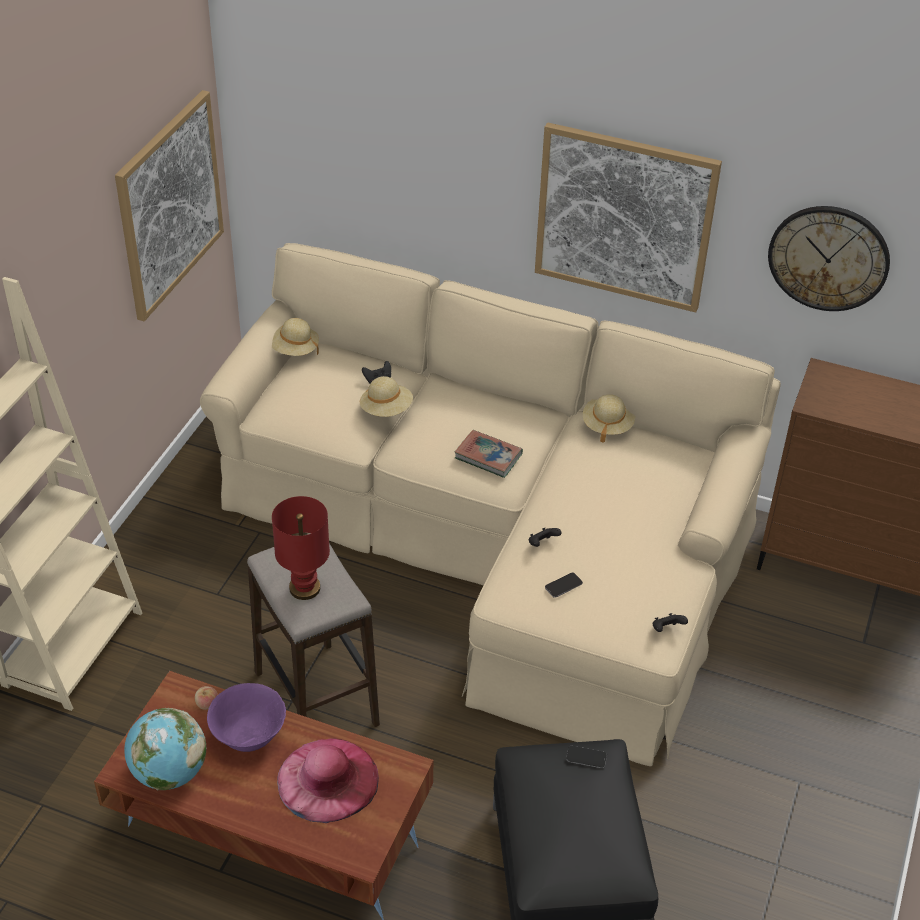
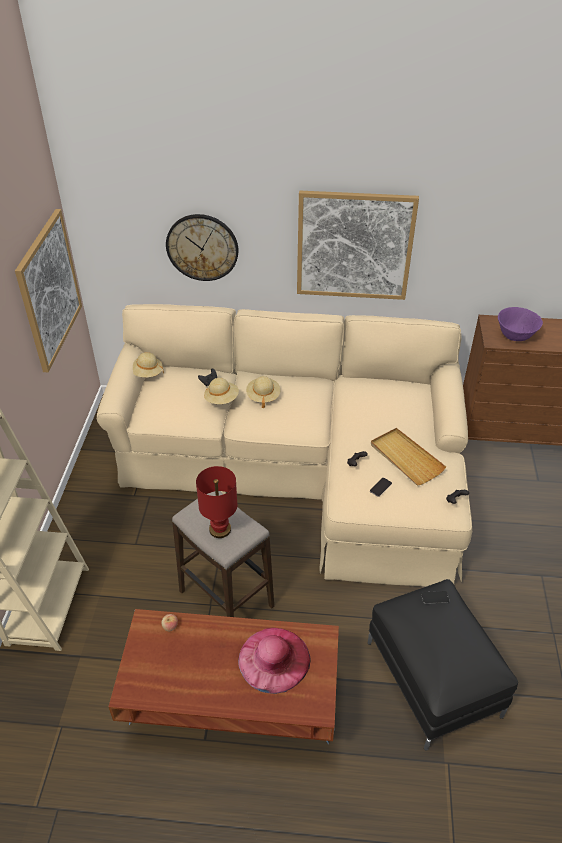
camera: 15 degrees left, 0 degrees up
(169, 773) = (161, 685): globe -> none
(249, 736) = (208, 642): purple bowl -> purple bowl (515, 336)
(488, 456) = (297, 415): book -> none
(607, 425) = (361, 381): beige hat -> beige hat (263, 396)
(620, 552) = (406, 458): none -> beige tray
(828, 257) = (489, 247): wall clock -> wall clock (202, 247)

